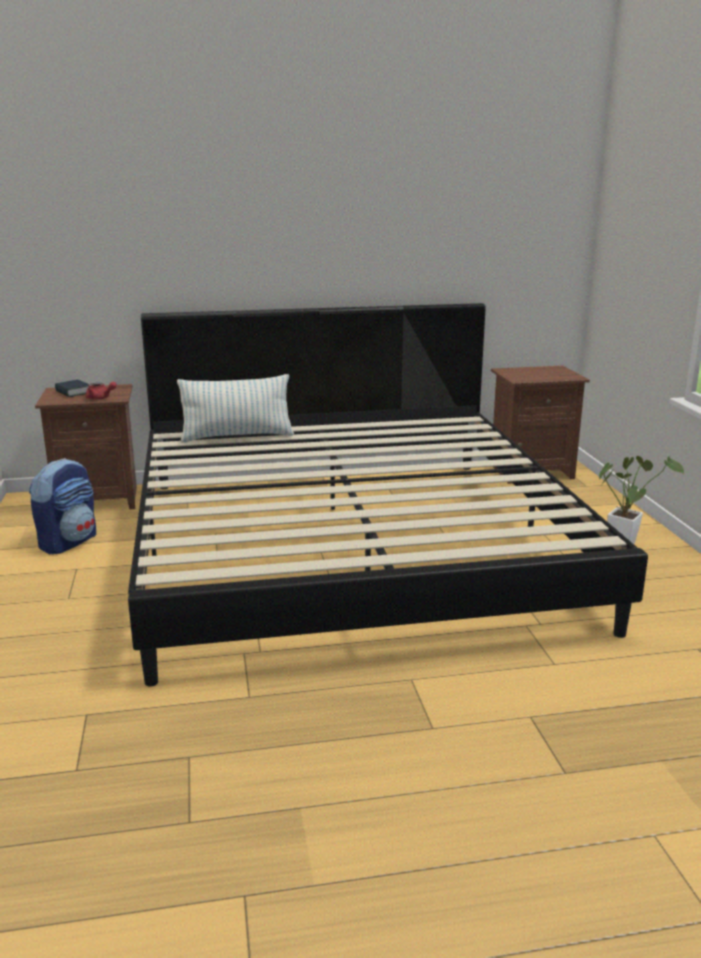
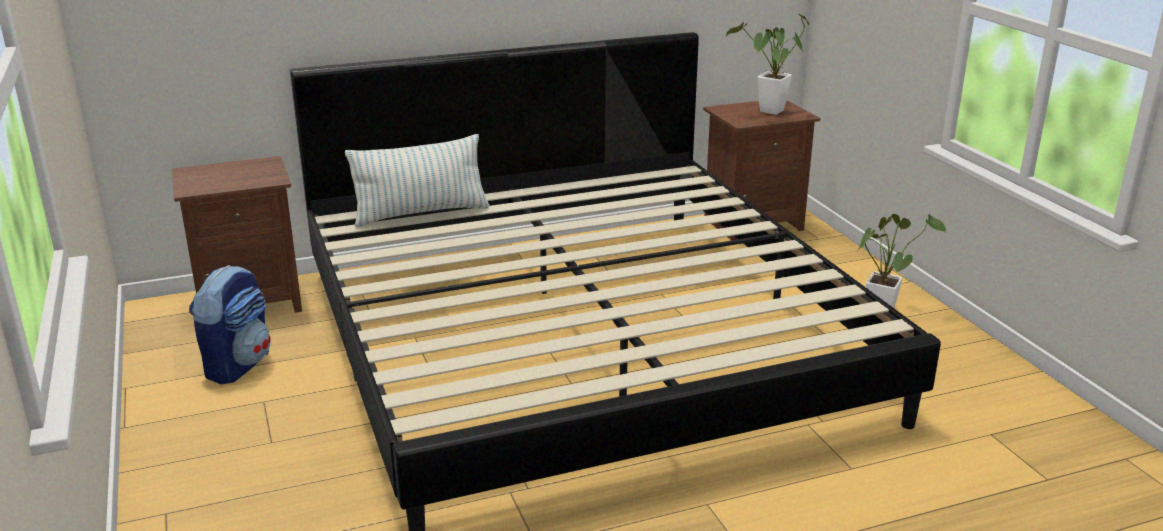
camera: 10 degrees left, 5 degrees up
(73, 392) = (212, 174): book -> none
(100, 398) = (253, 181): red teapot -> none
(545, 374) = (768, 113): none -> potted plant

